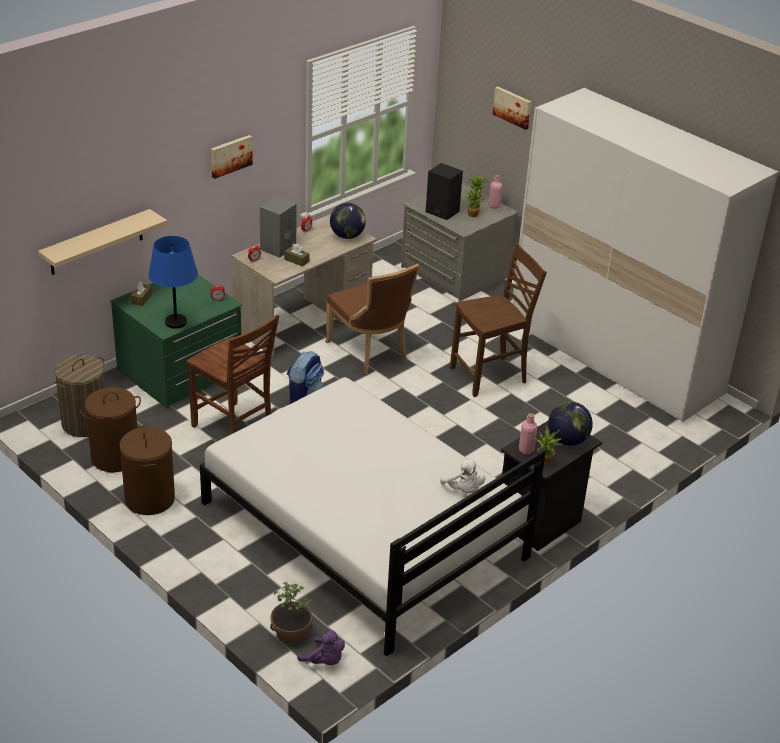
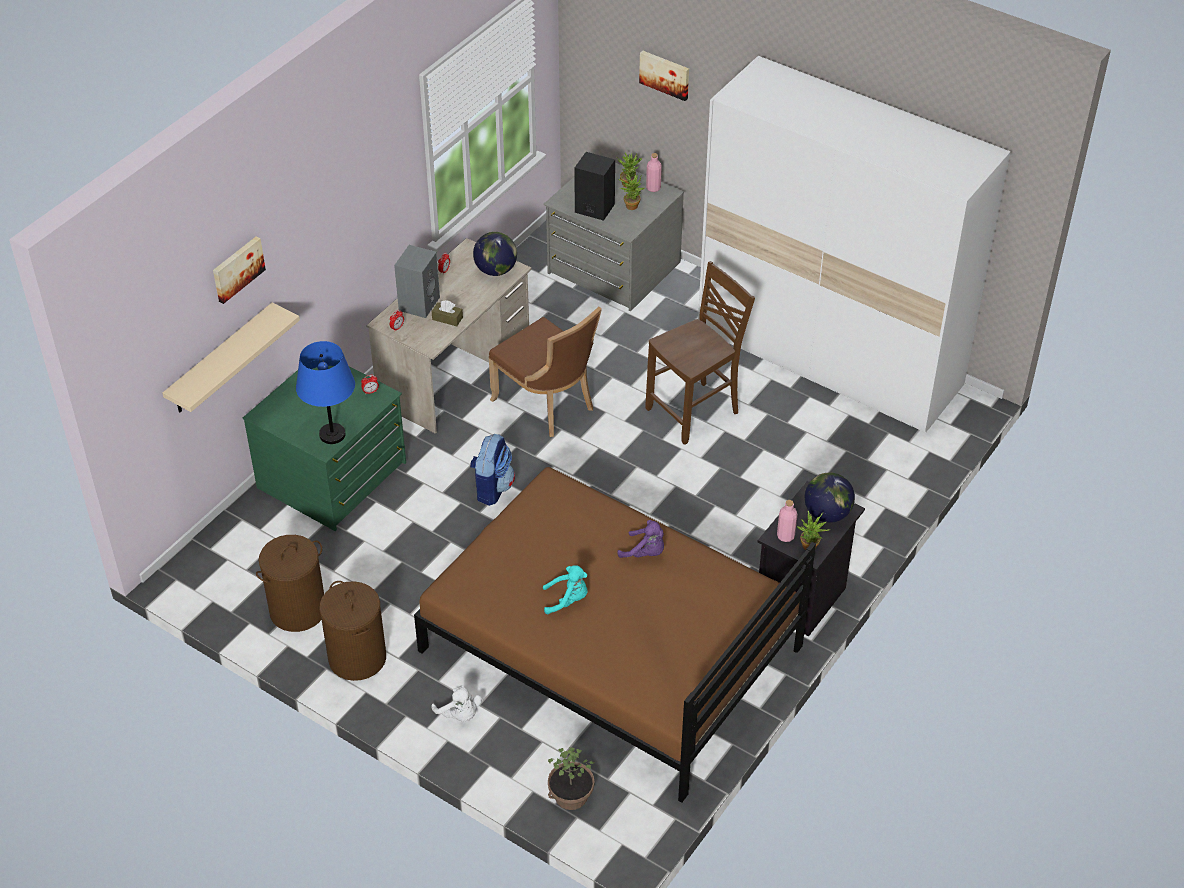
camera: 10 degrees left, 10 degrees up
(85, 423) = (245, 570): laundry basket -> none
(141, 299) = (279, 408): brown tissue box -> none
(230, 155) = (350, 211): picture -> picture (237, 268)
(234, 430) = (423, 545): brown chair -> none
(324, 661) = (617, 823): purple plush toy -> purple plush toy (645, 553)
(327, 470) = (567, 600): none -> turquoise plush toy
(363, 530) = (610, 649): white bed -> brown bed
(463, 490) = (725, 595): white plush toy -> white plush toy (459, 715)

